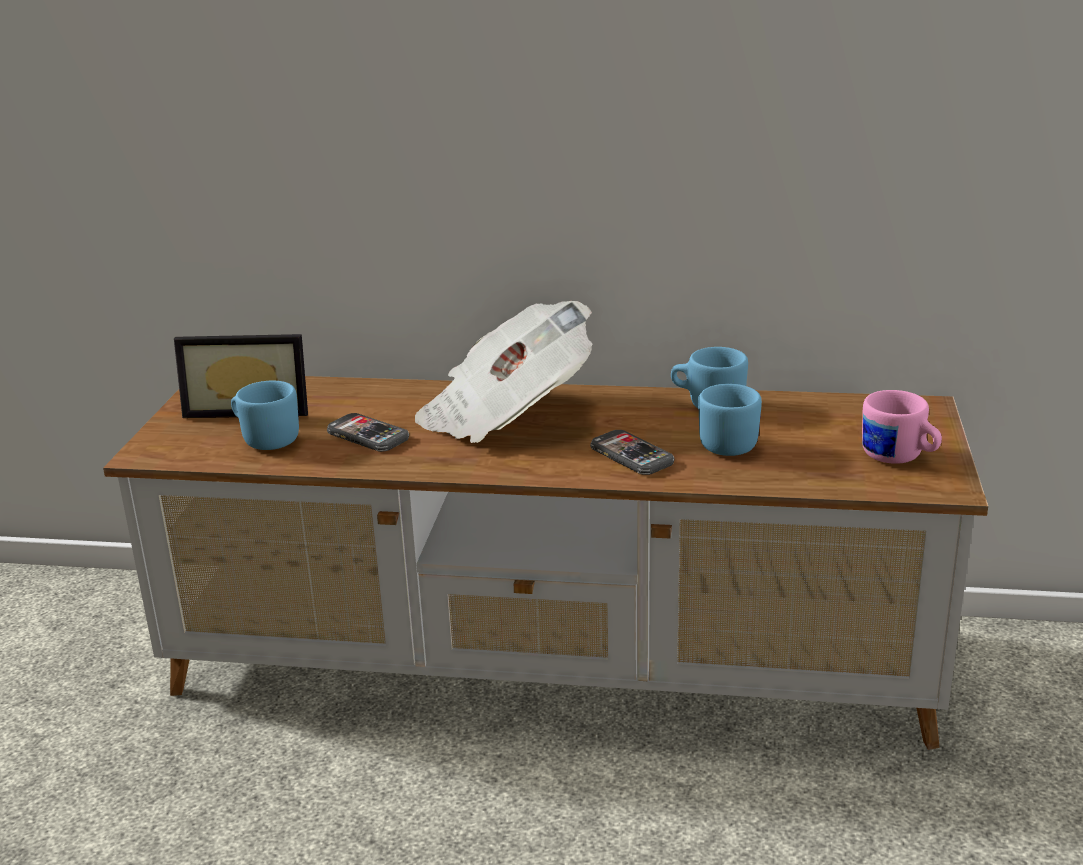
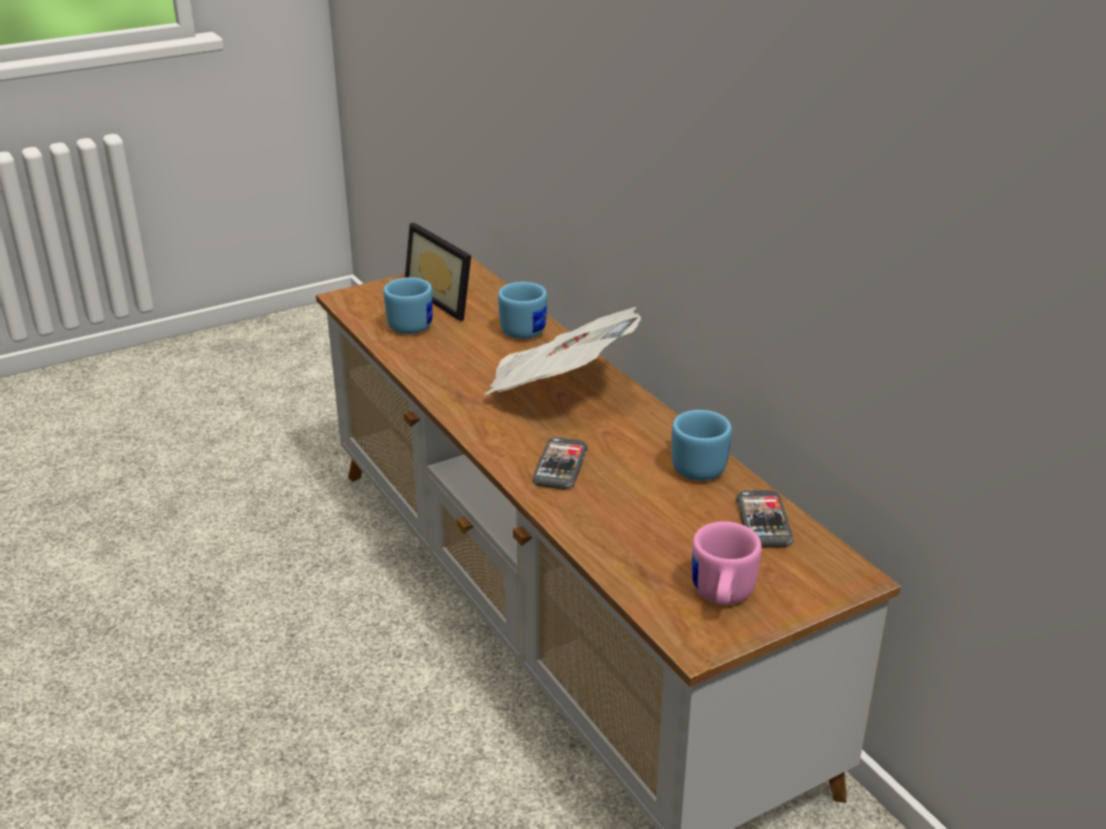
camera: 50 degrees right, 5 degrees up
(368, 435) = (460, 354): phone -> phone (763, 521)
(723, 443) = (634, 498): blue mug -> blue mug (527, 329)

